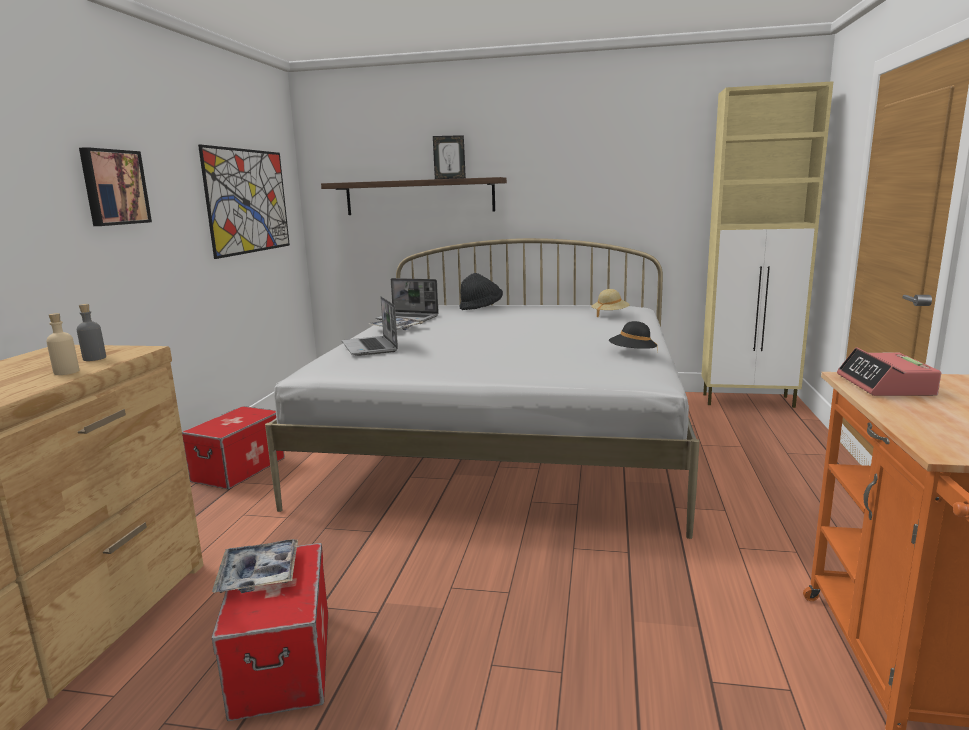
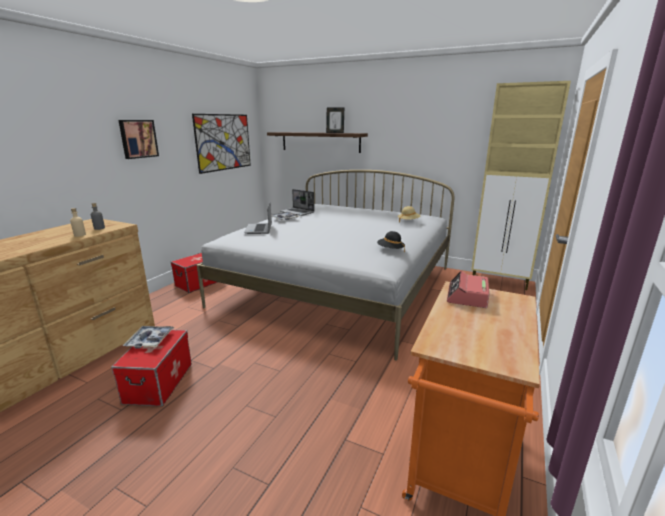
camera: 15 degrees right, 5 degrees up
(481, 308) = (342, 209): black hat -> none

